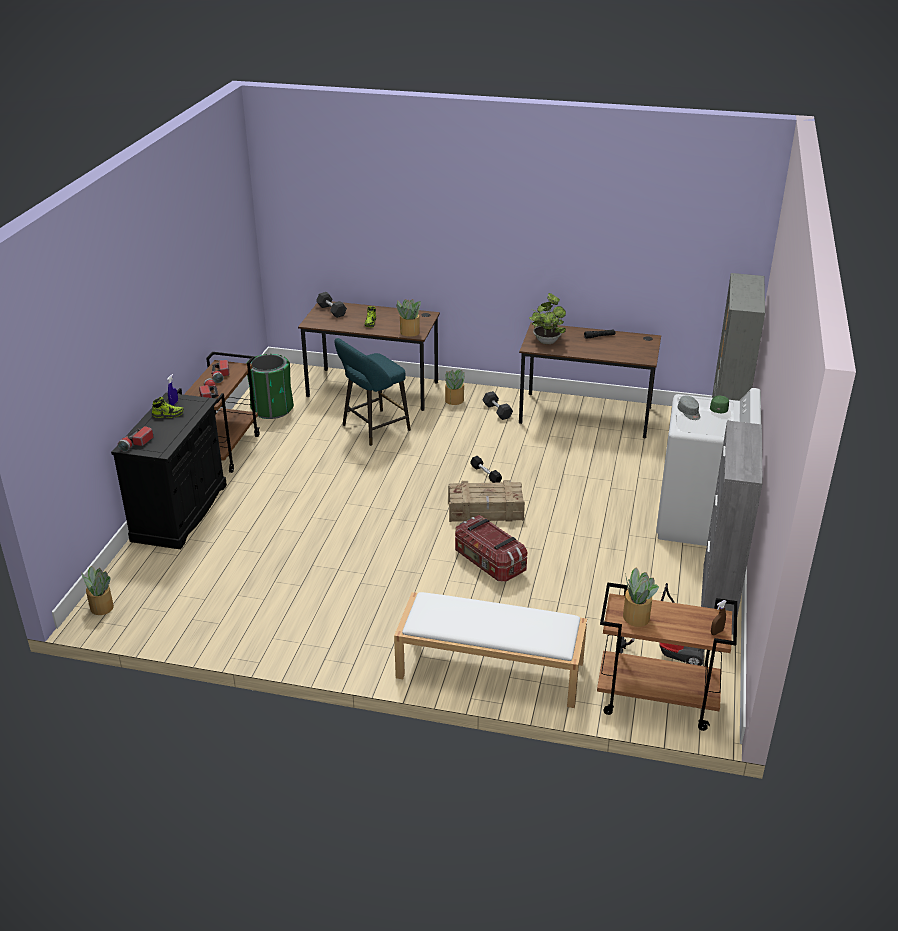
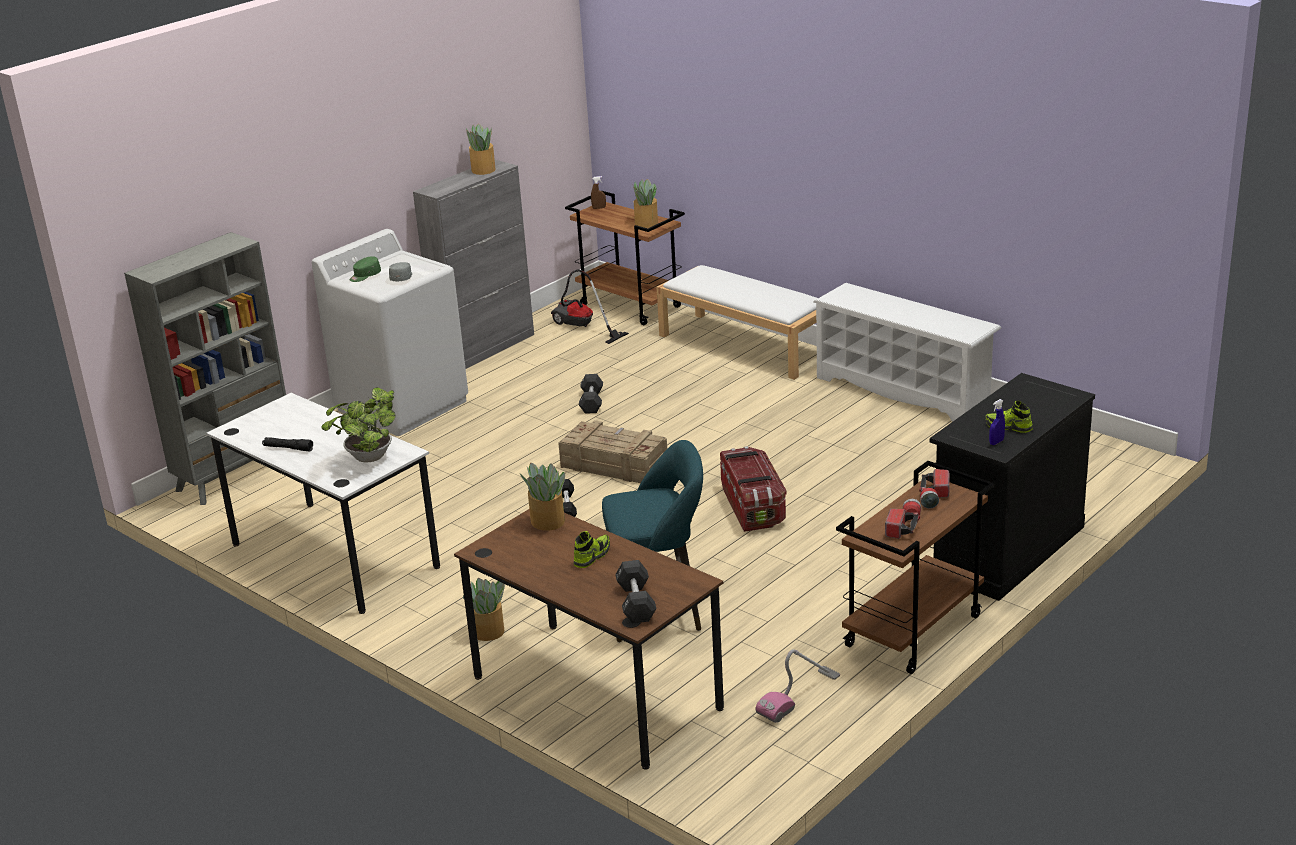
camera: 150 degrees left, 5 degrees down
(101, 606) = (1121, 464): potted plant -> potted plant (483, 170)
(136, 443) = (1059, 397): flashlight -> none
(272, 409) = (799, 696): green trash can -> vacuum cleaner
(306, 645) = (904, 391): none -> white shoe rack
(489, 563) = (664, 417): storage box -> storage box (752, 506)
(497, 411) = (446, 594): black dumbbell -> black dumbbell (591, 402)
(585, 415) = (334, 556): brown desk -> white desk

